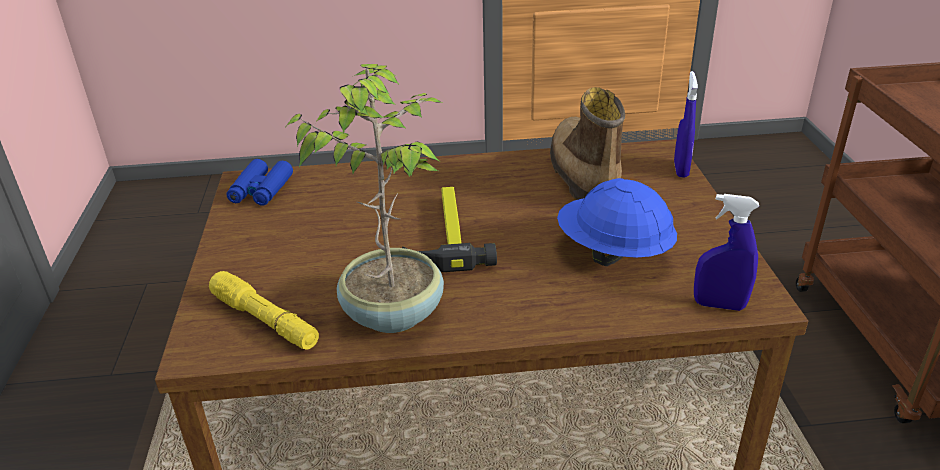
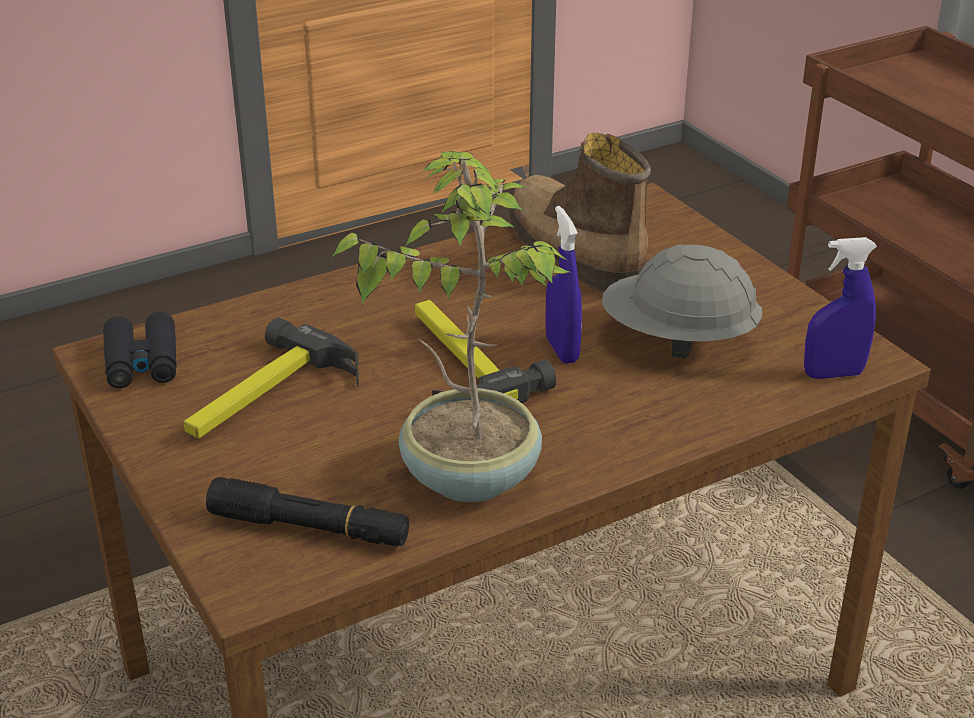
camera: 25 degrees left, 0 degrees up
(261, 190) = (142, 362): blue binoculars -> black binoculars
(265, 321) = (310, 528): yellow flashlight -> black flashlight
(312, 229) = (268, 398): none -> hammer
(613, 252) = (678, 341): blue hard hat -> grey hard hat
(681, 169) = (685, 222): blue spray bottle -> blue spray bottle (562, 350)

